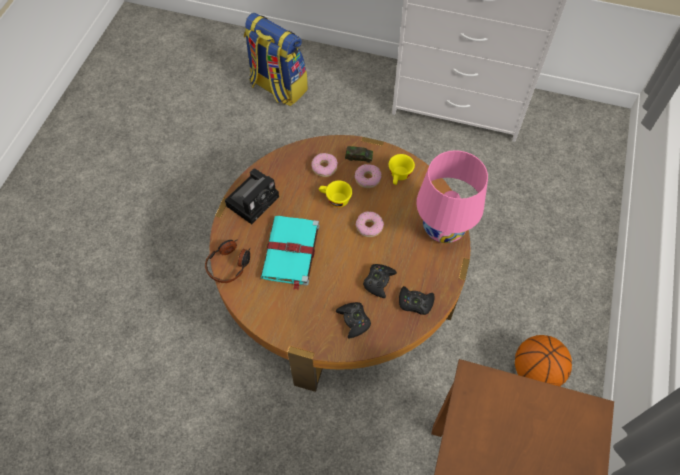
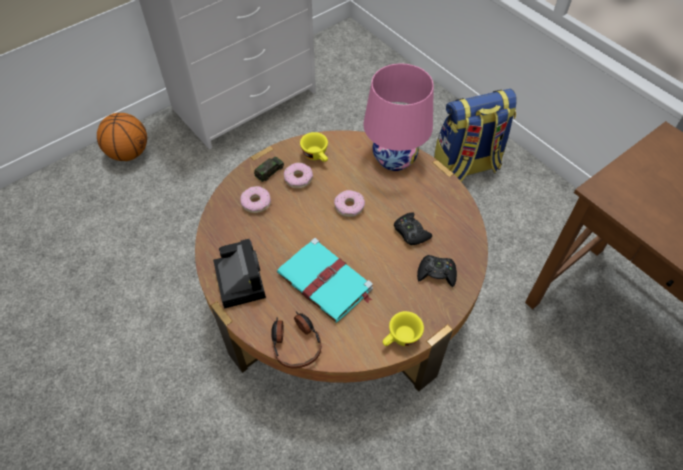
camera: 55 degrees left, 5 degrees down
(277, 87) = (86, 214): backpack -> backpack (466, 166)
(335, 199) = (298, 215): yellow cup -> yellow cup (400, 339)
(415, 303) = (451, 219): black game controller -> none
(535, 372) = (522, 207): basketball -> basketball (129, 153)

